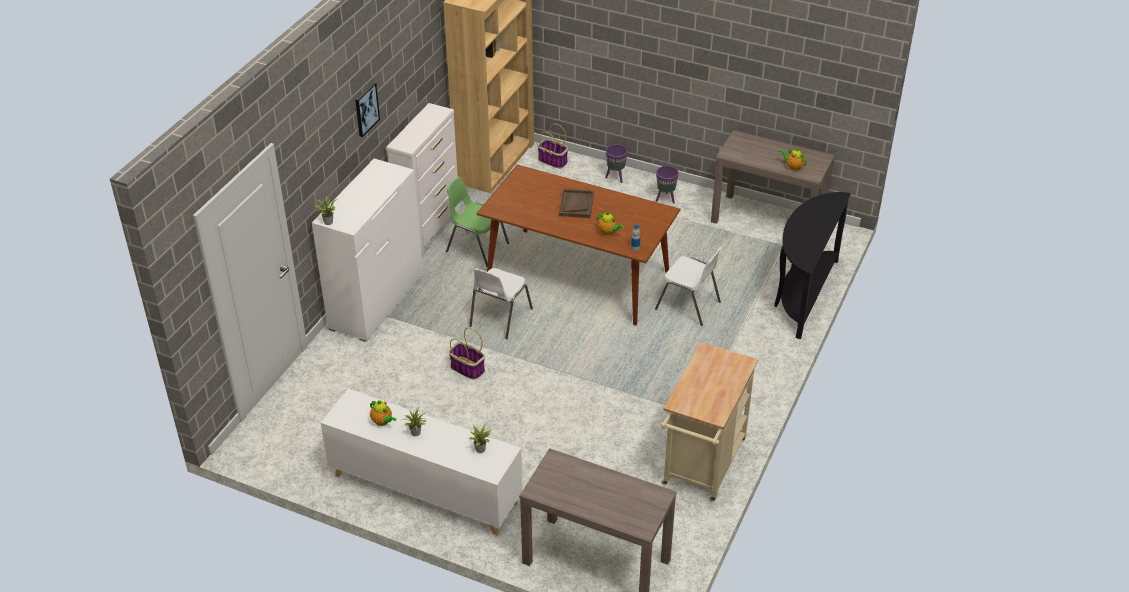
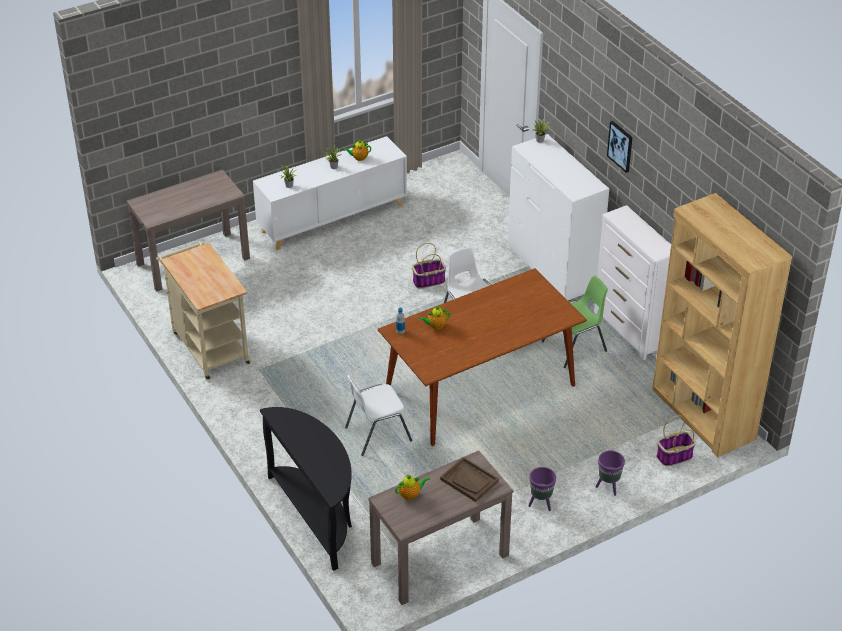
camera: 125 degrees right, 0 degrees up
(576, 204) = (492, 326): brown tray -> brown tray (469, 480)

